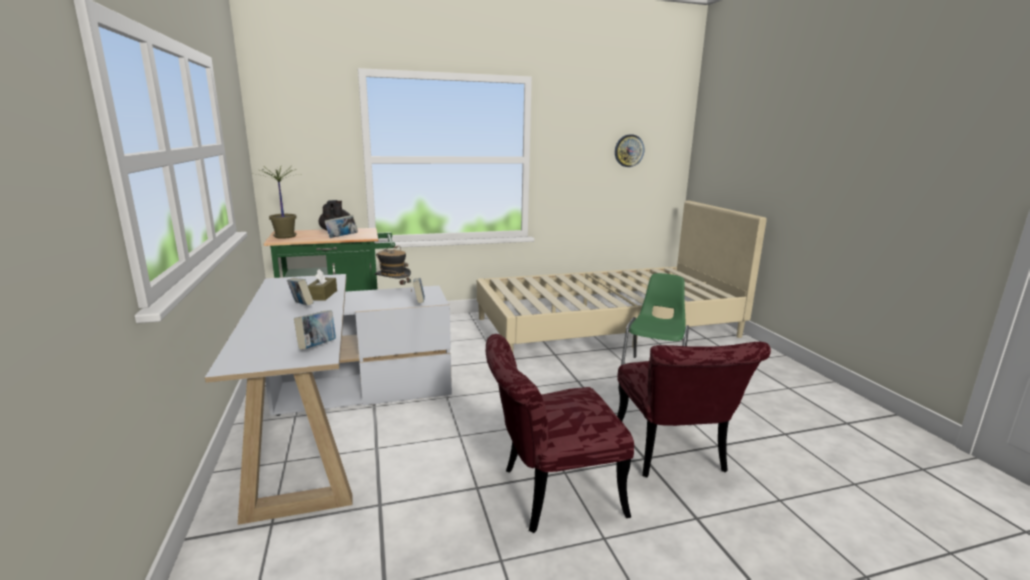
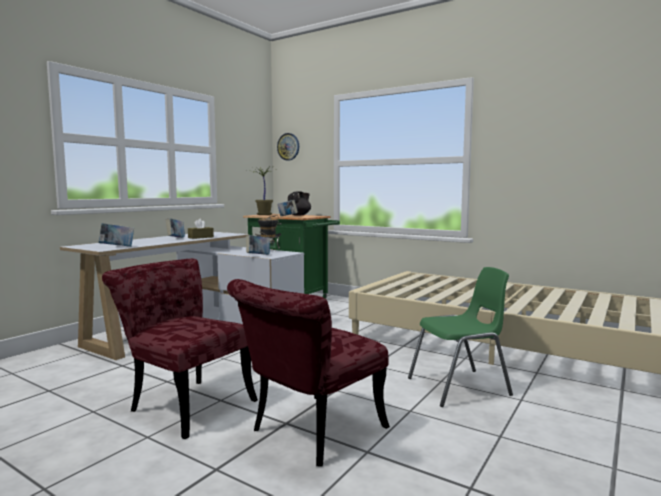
camera: 50 degrees right, 10 degrees down
(629, 150) = (599, 143): wall clock -> wall clock (288, 146)

